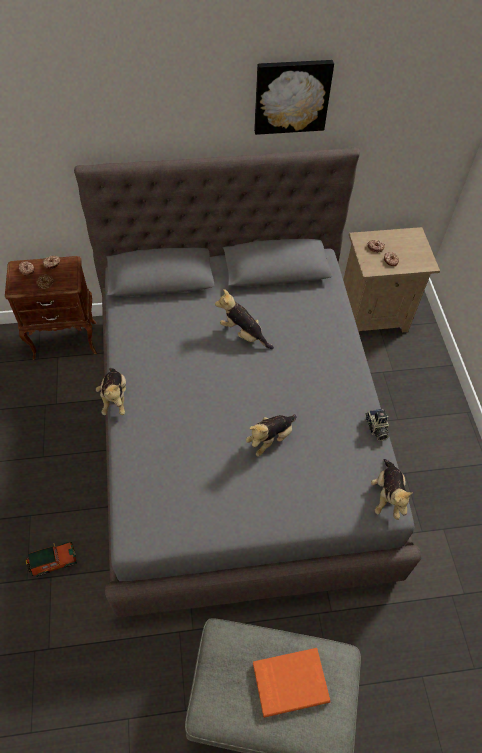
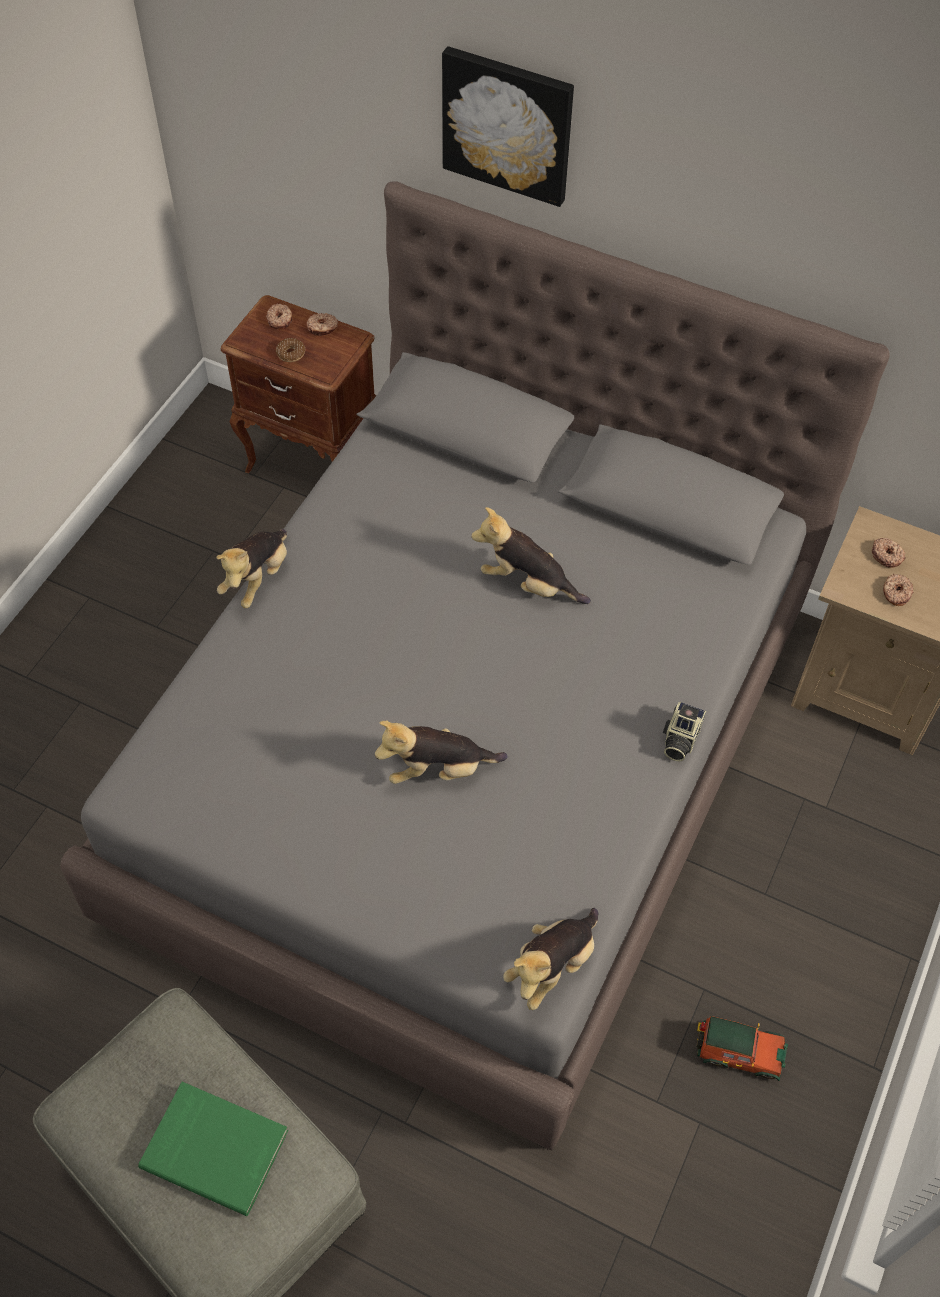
camera: 35 degrees right, 0 degrees up
(53, 561) = (64, 786): toy car -> toy car (737, 1052)
(243, 334) = (527, 584): plush toy -> plush toy turned 45 degrees counterclockwise
(290, 680) = (216, 1147): orange book -> green book
(291, 96) = (782, 204): picture -> picture (508, 124)
(376, 428) = (623, 853): camera -> camera (679, 739)

